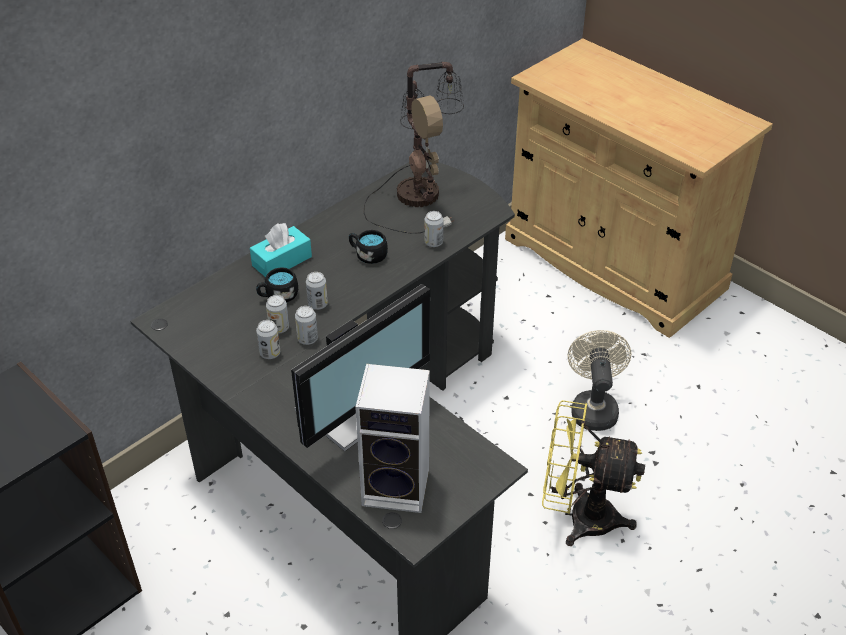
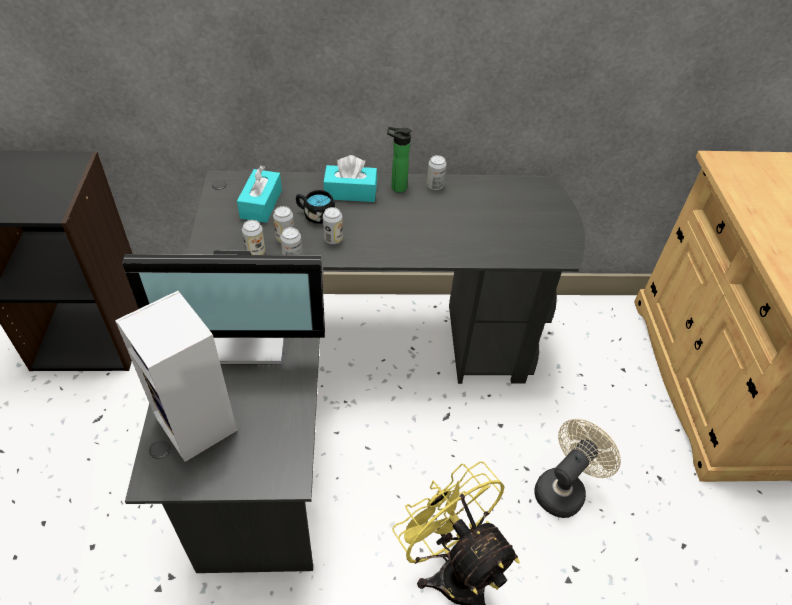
camera: 40 degrees right, 5 degrees up
(220, 316) = (261, 204): none -> turquoise tissue box
(313, 235) = (396, 187): none -> bottle
(367, 255) = (416, 226): black mug -> none
(418, 193) = (516, 203): table lamp -> none
(433, 242) = (479, 249): can -> can (435, 186)

